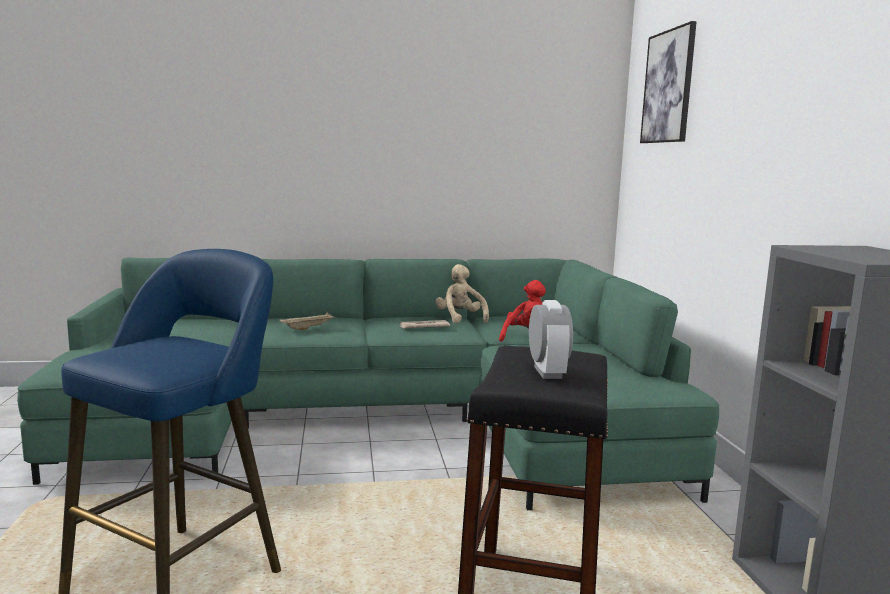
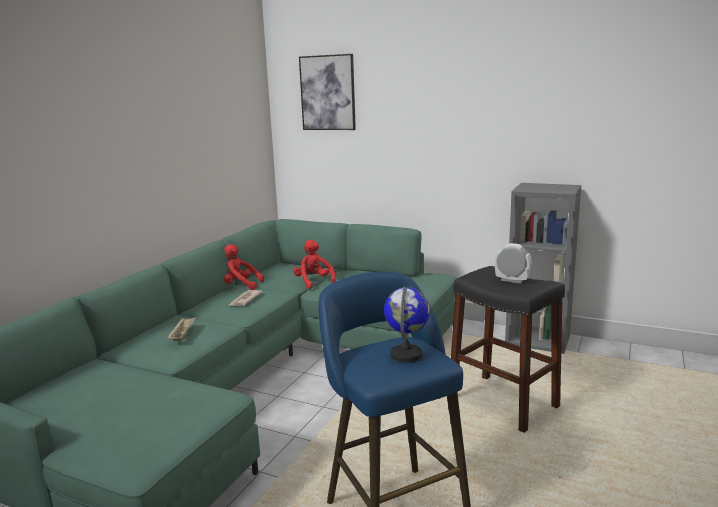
camera: 55 degrees left, 5 degrees up
(166, 354) = (406, 355): none -> globe
(460, 318) = (240, 286): beige plush toy -> red plush toy

